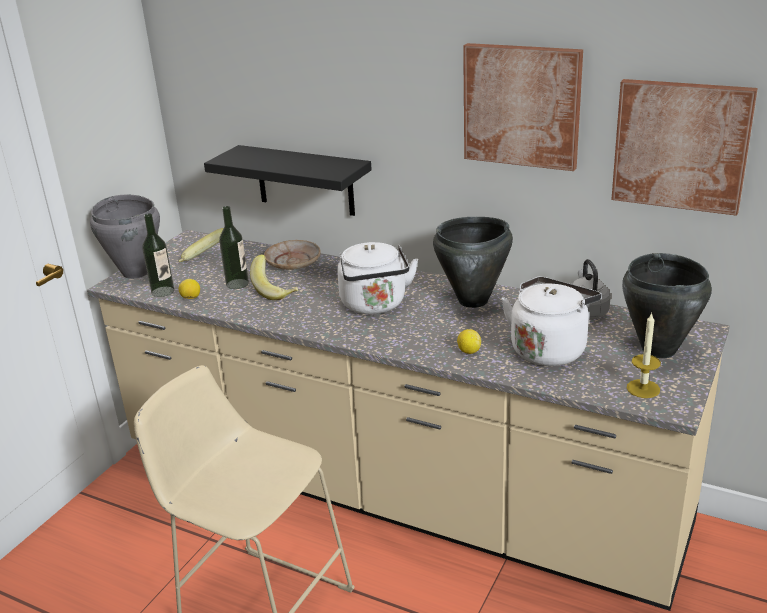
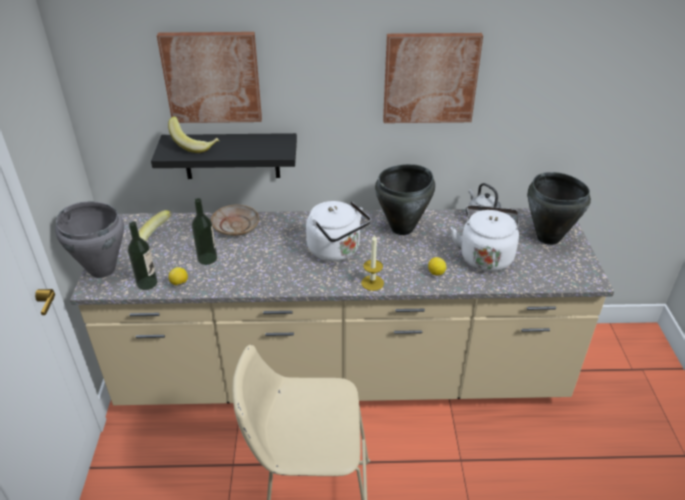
camera: 30 degrees left, 10 degrees up
(276, 291) = (246, 257): banana -> banana (195, 145)
(643, 388) = (564, 271): candle -> candle (372, 283)
(681, 145) = (547, 95): picture -> picture (212, 77)

